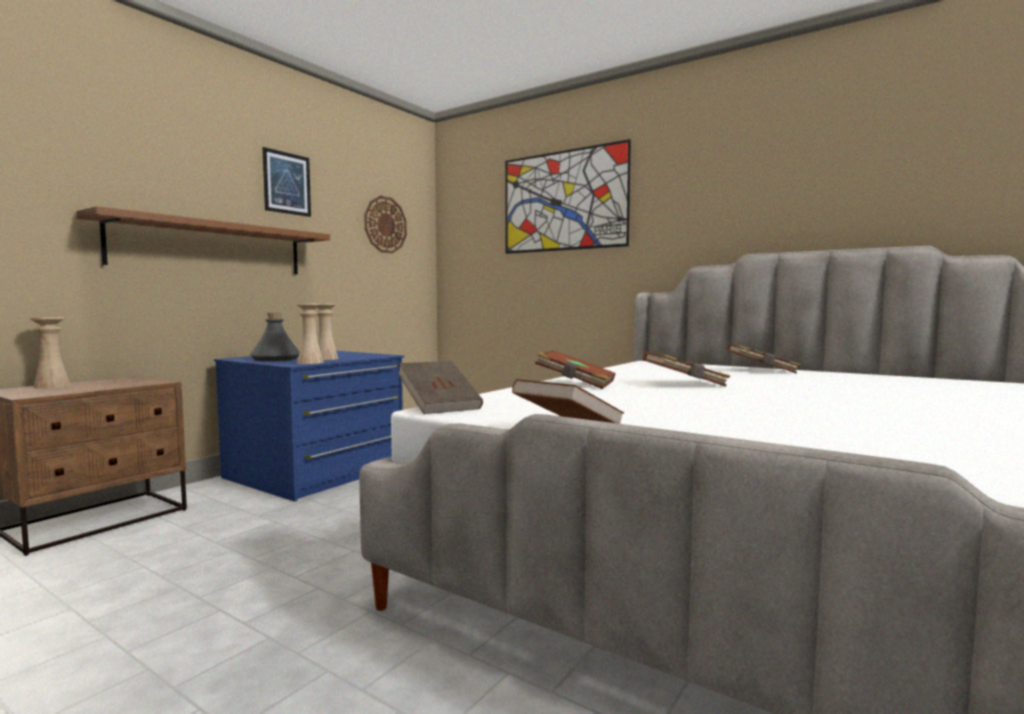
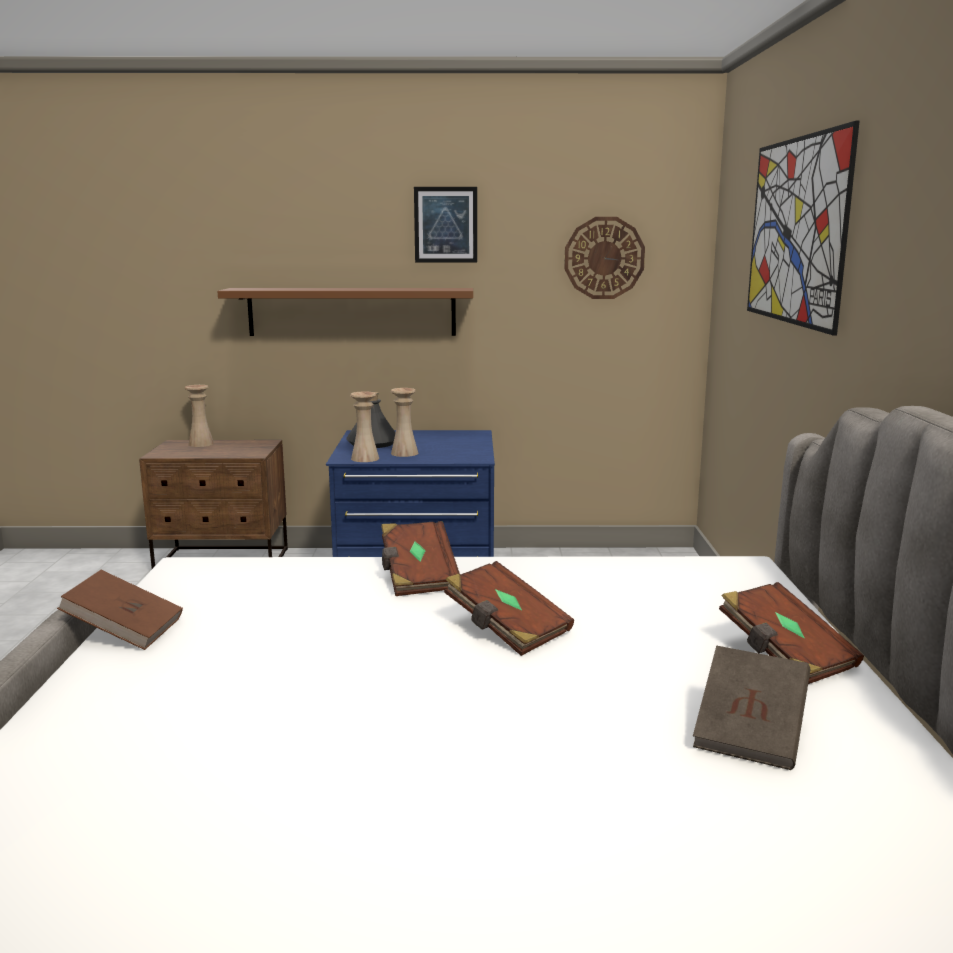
camera: 55 degrees right, 10 degrees up
(439, 406) = (199, 564): brown book -> brown book (750, 733)

